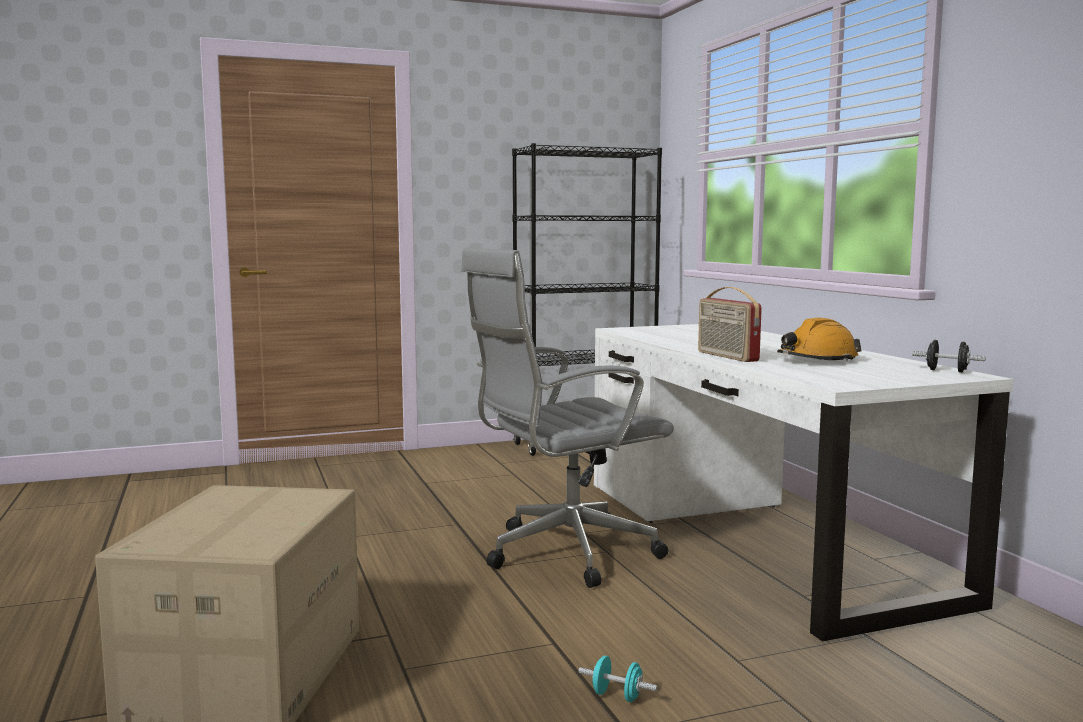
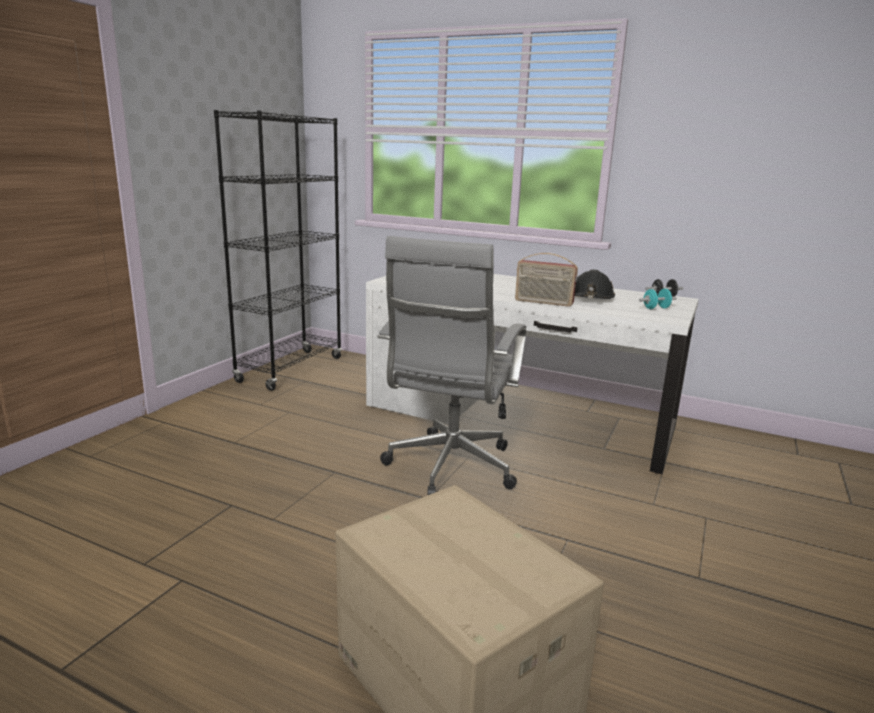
camera: 45 degrees left, 10 degrees up
(617, 696) = (655, 557): turquoise dumbbell -> turquoise dumbbell (656, 308)
(817, 360) = (591, 298): orange hard hat -> black hard hat

